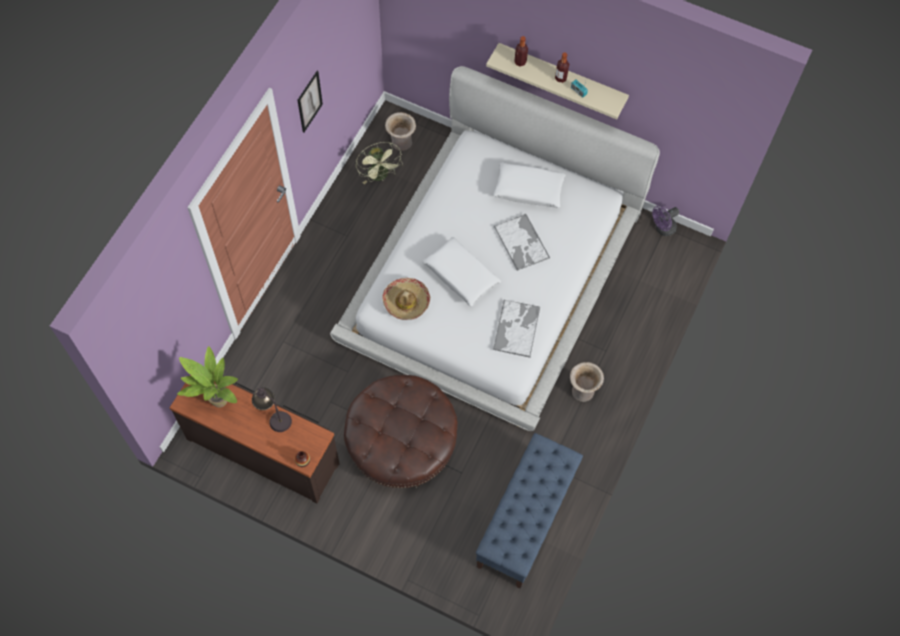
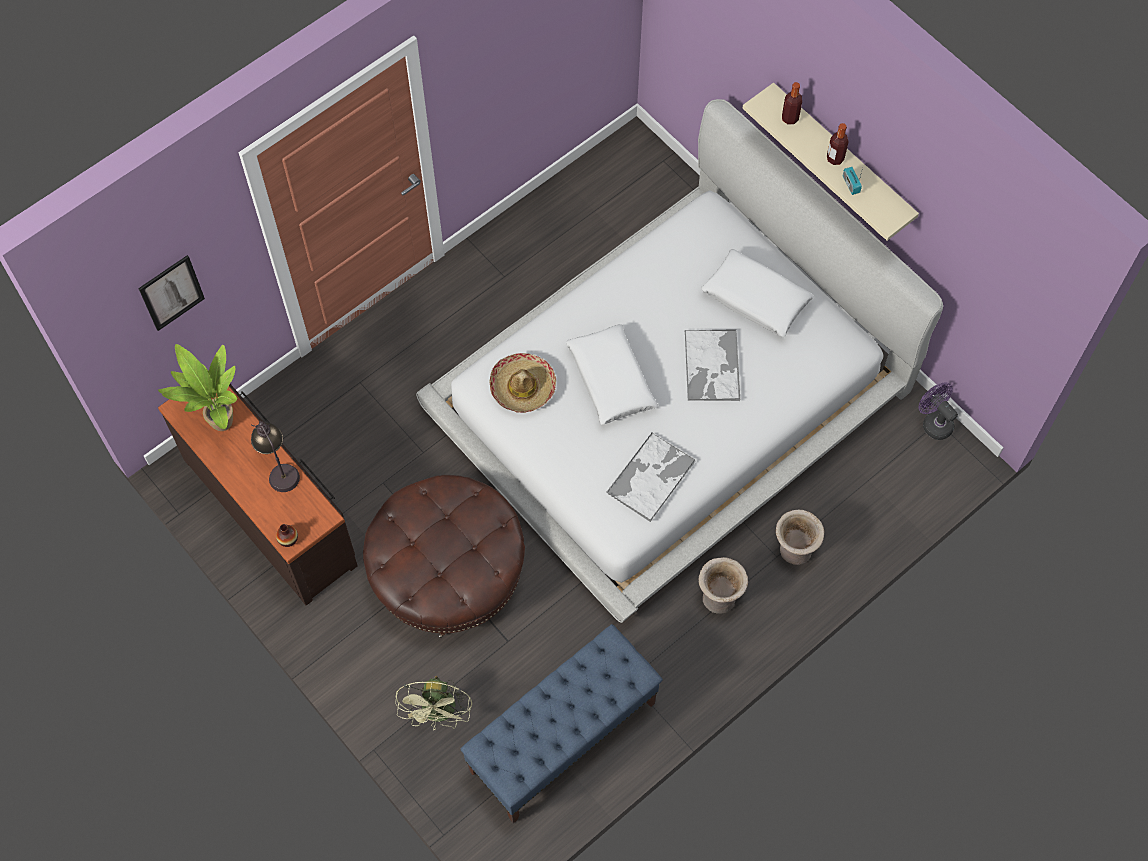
camera: 25 degrees right, 0 degrees up
(309, 101) = (487, 76): picture -> picture (171, 292)
(380, 176) = (583, 214): green fan -> green fan (439, 713)
(401, 143) = (630, 181): beige vase -> beige vase (794, 551)
(662, 229) = (934, 422): purple fan -> purple fan turned 60 degrees clockwise

